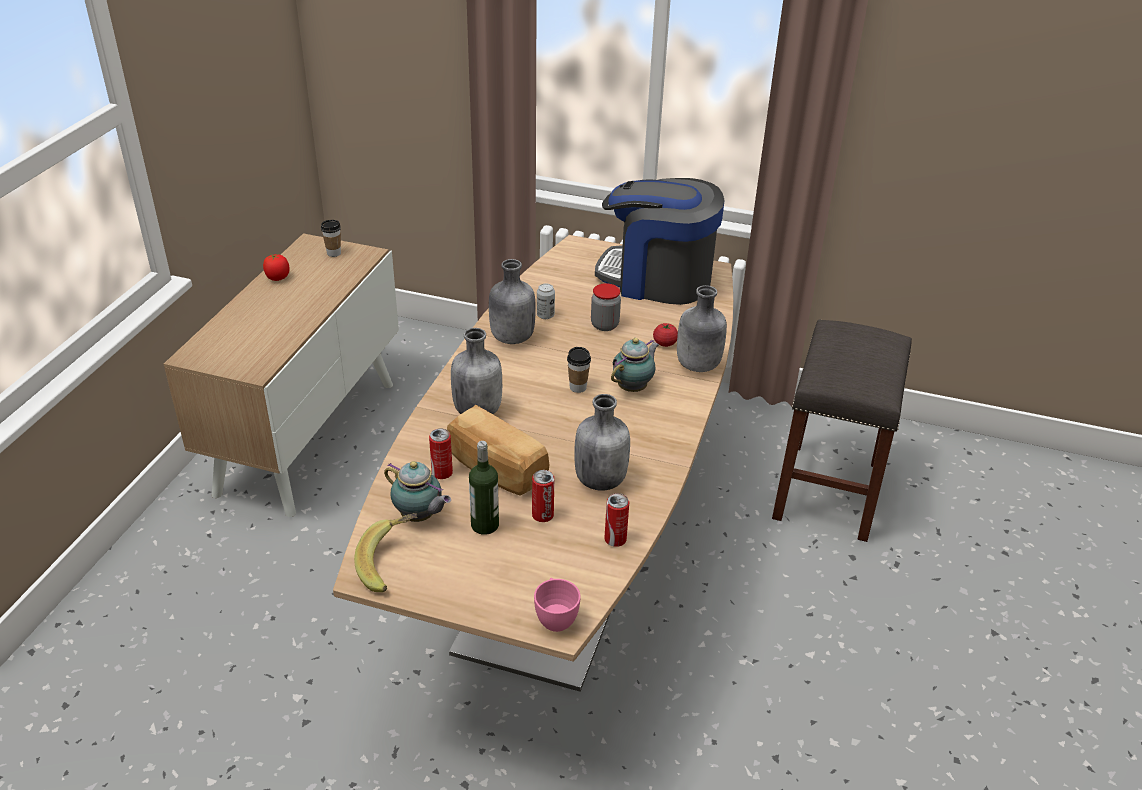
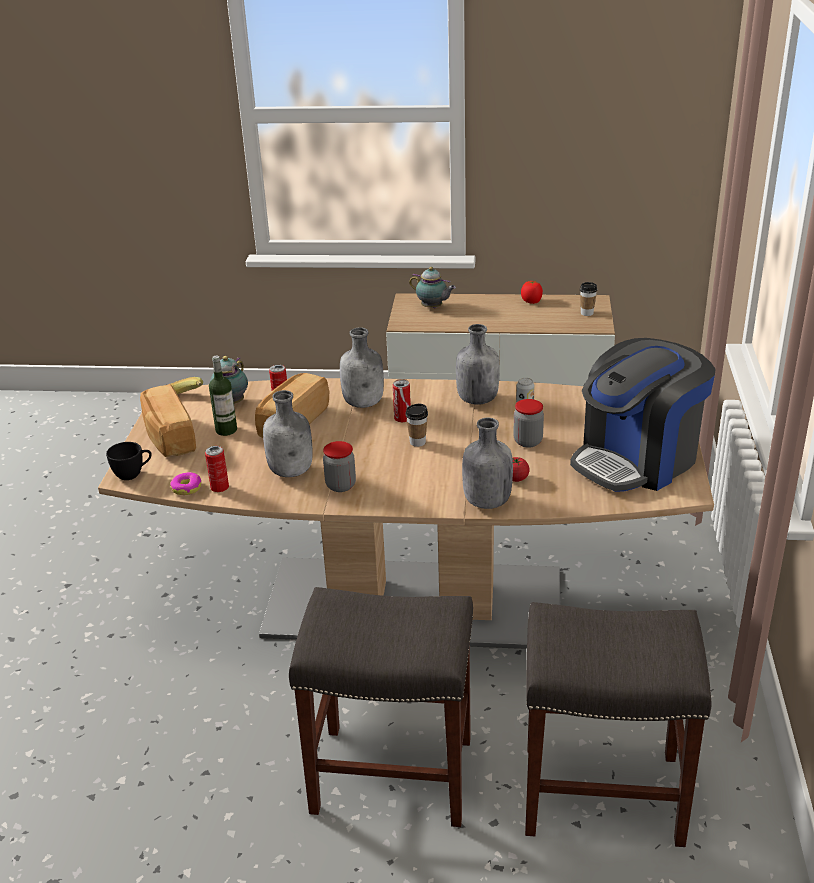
camera: 80 degrees right, 5 degrees down
(477, 580) = (168, 437): none -> bread
(542, 515) = (241, 452): can -> can (402, 419)
(555, 617) = (133, 474): pink cup -> black cup
(606, 568) = (187, 488): none -> donut
(634, 387) = (431, 470): teapot -> teapot (433, 308)
(641, 448) = (340, 485): none -> jar
(657, 279) = (637, 459): coffee machine -> coffee machine turned 135 degrees counterclockwise
(796, 613) = (390, 775): none -> grey stool

